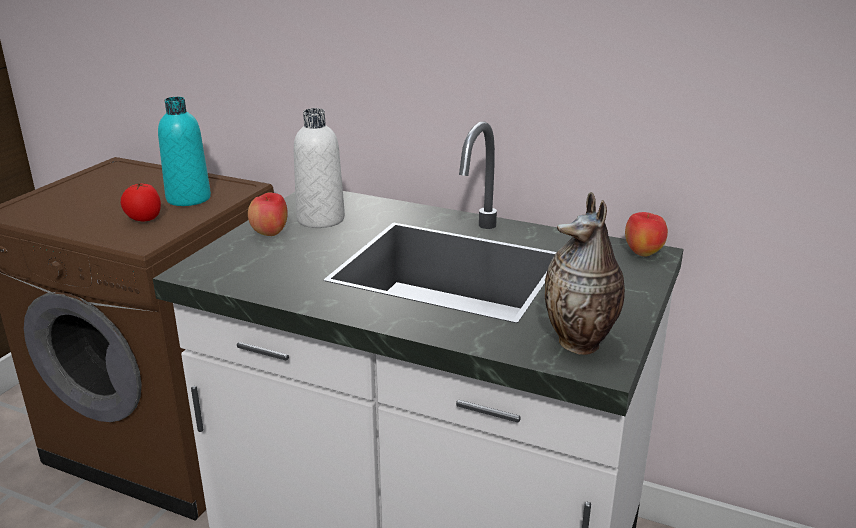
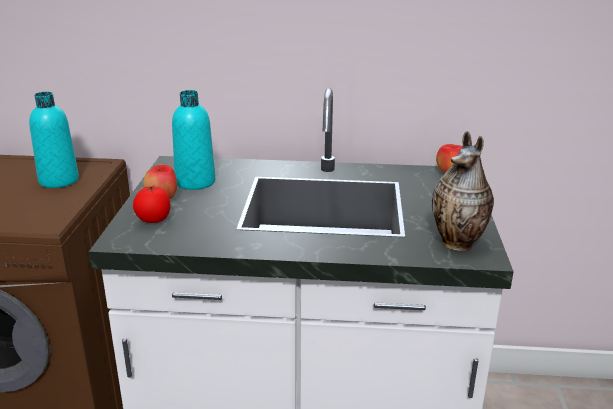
camera: 20 degrees left, 0 degrees up
(143, 219) = (31, 204): tomato -> tomato (153, 221)
(320, 219) = (195, 182): white bottle -> turquoise bottle

